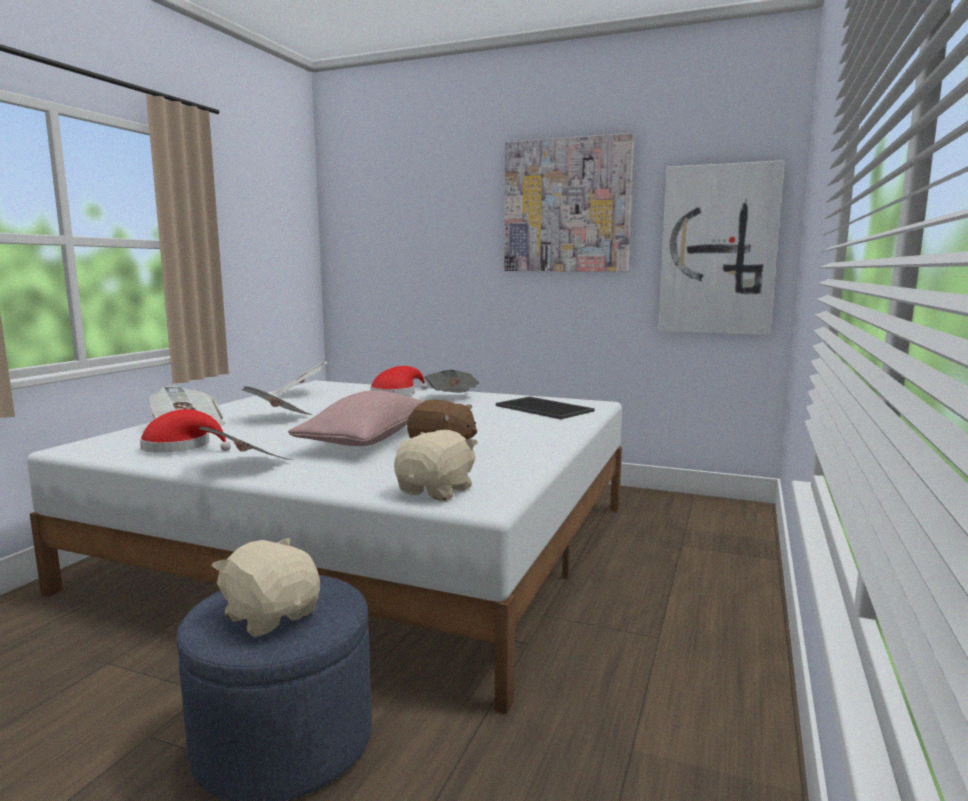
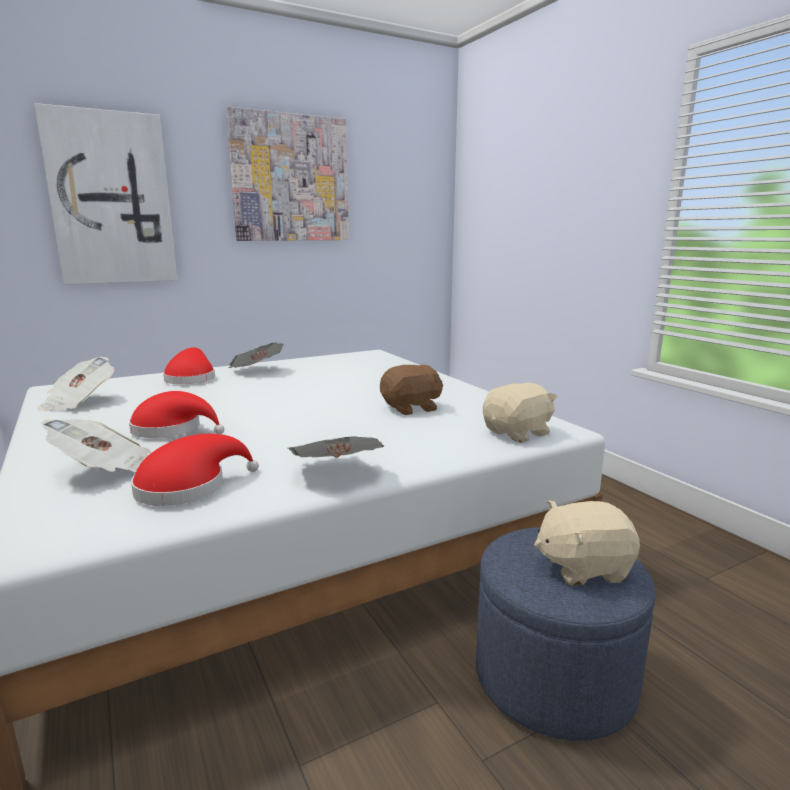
camera: 50 degrees left, 5 degrees up
(279, 419) = (172, 429): newspaper -> red hat
(366, 441) = (338, 420): pink pillow -> none
(437, 491) = (518, 433): beige plush toy -> beige plush toy turned 75 degrees clockwise
(545, 408) = (357, 363): tray -> none
(718, 250) = (407, 223): picture -> picture (111, 199)

